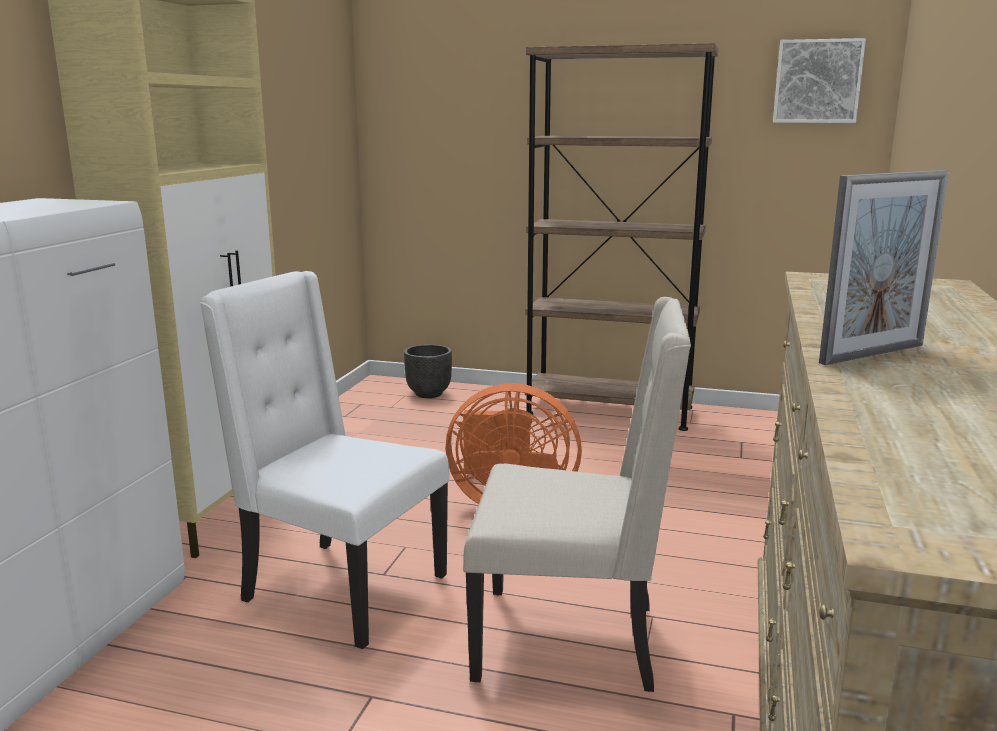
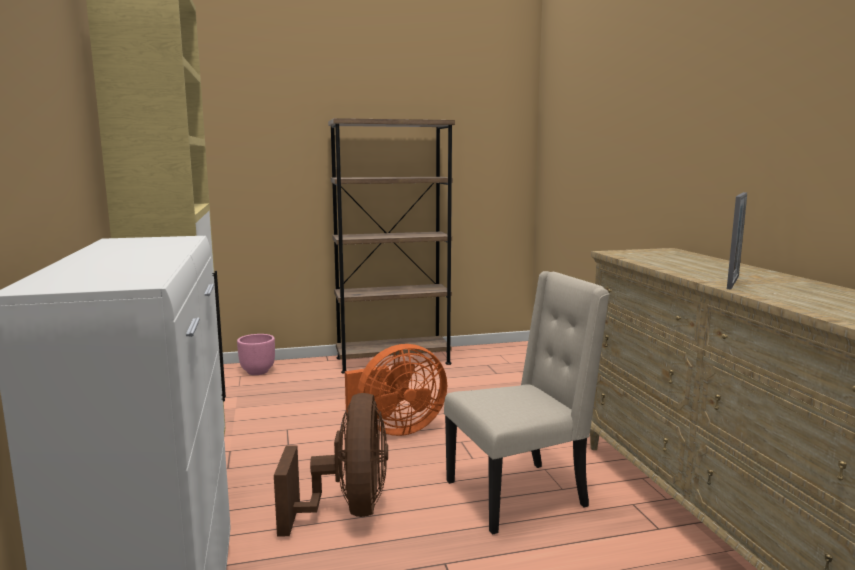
camera: 30 degrees left, 5 degrees down
(340, 589) = (348, 510): white chair -> brown fan
(429, 394) = (258, 372): black planter -> pink planter
(817, 81) = (495, 143): picture -> none

